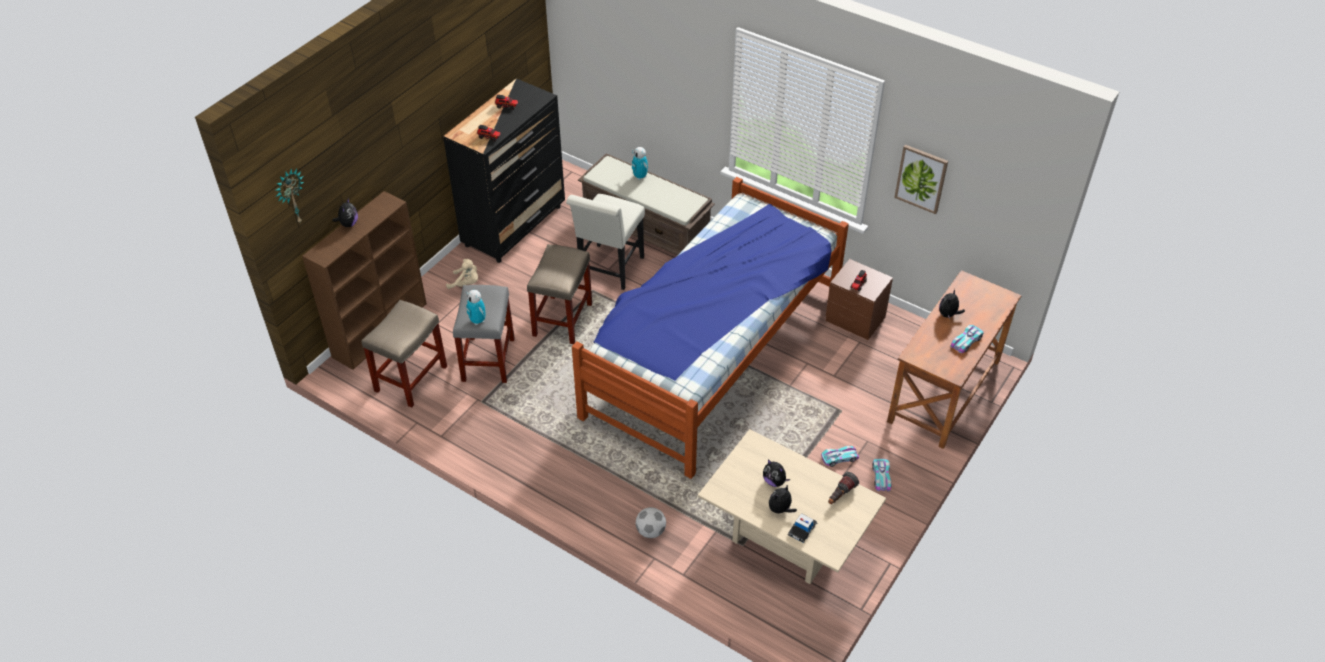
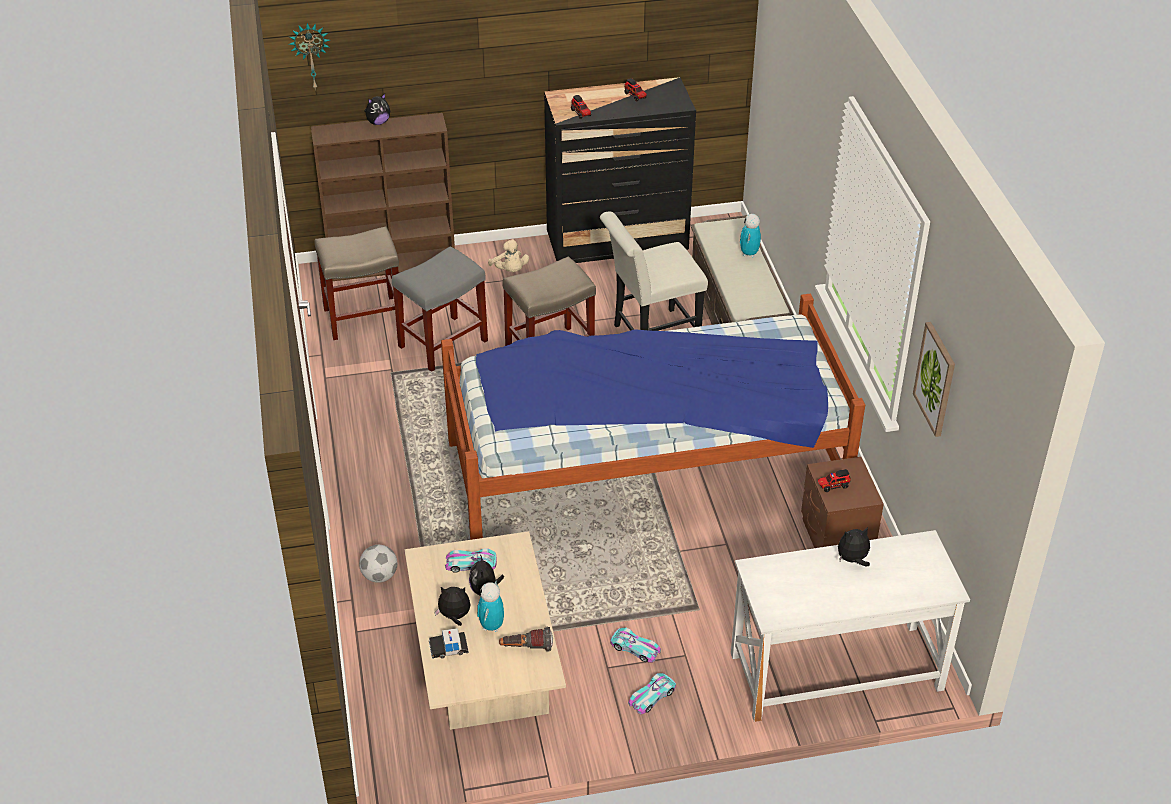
camera: 45 degrees right, 5 degrees down
(478, 321) = (418, 280): toy robot -> toy robot (491, 626)
(944, 391) = (836, 672): brown desk -> white desk
(966, 341) = (833, 597): toy car -> toy car (471, 564)

